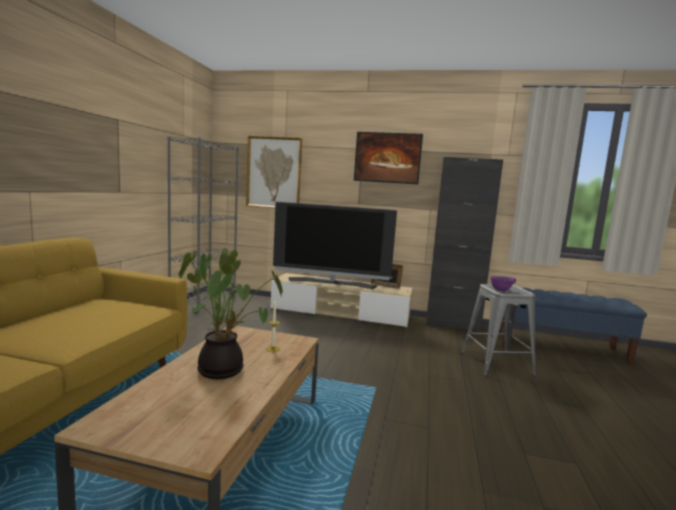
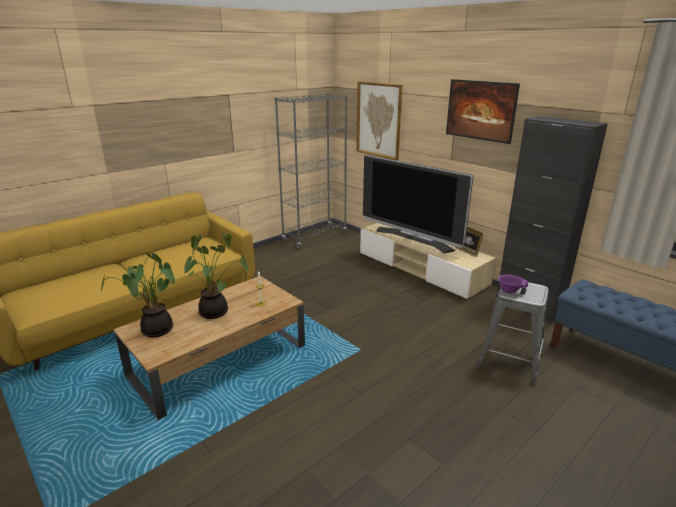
camera: 35 degrees right, 15 degrees up
(149, 415) = (154, 331): none -> potted plant

